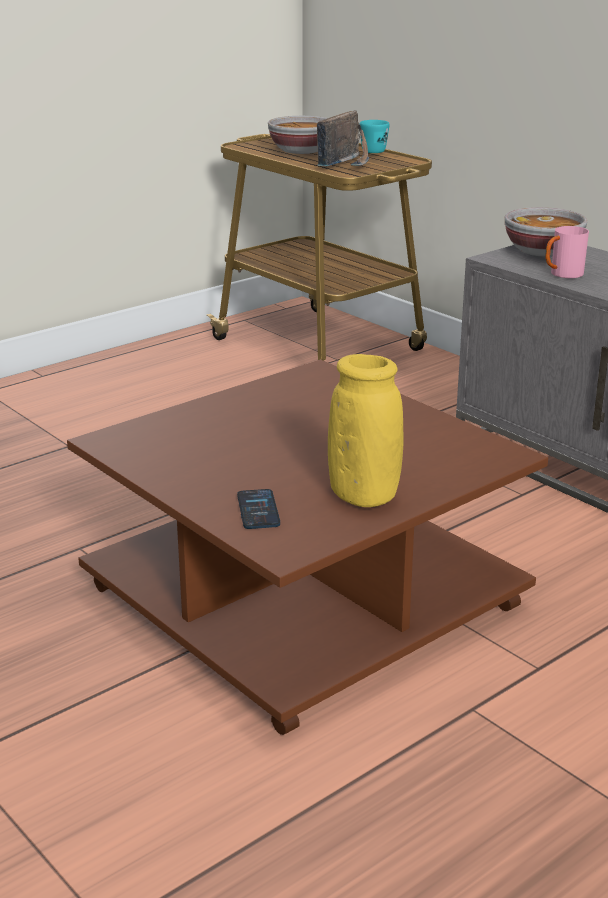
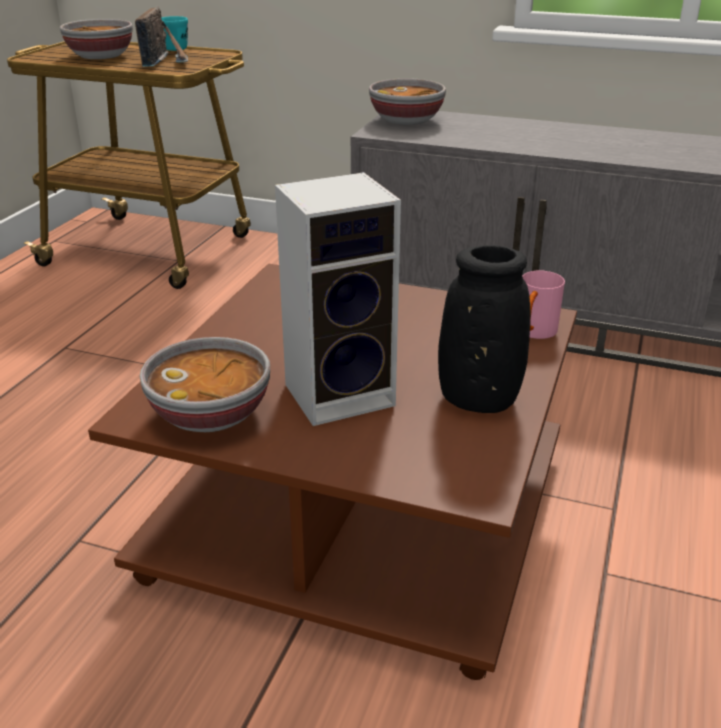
camera: 30 degrees left, 5 degrees up
(155, 452) = (212, 414): none -> bowl
(258, 510) = (398, 451): phone -> none
(264, 464) = (342, 393): none -> speaker
(363, 496) = (479, 400): yellow vase -> black vase
(562, 275) = (451, 138): pink mug -> pink mug (534, 333)

